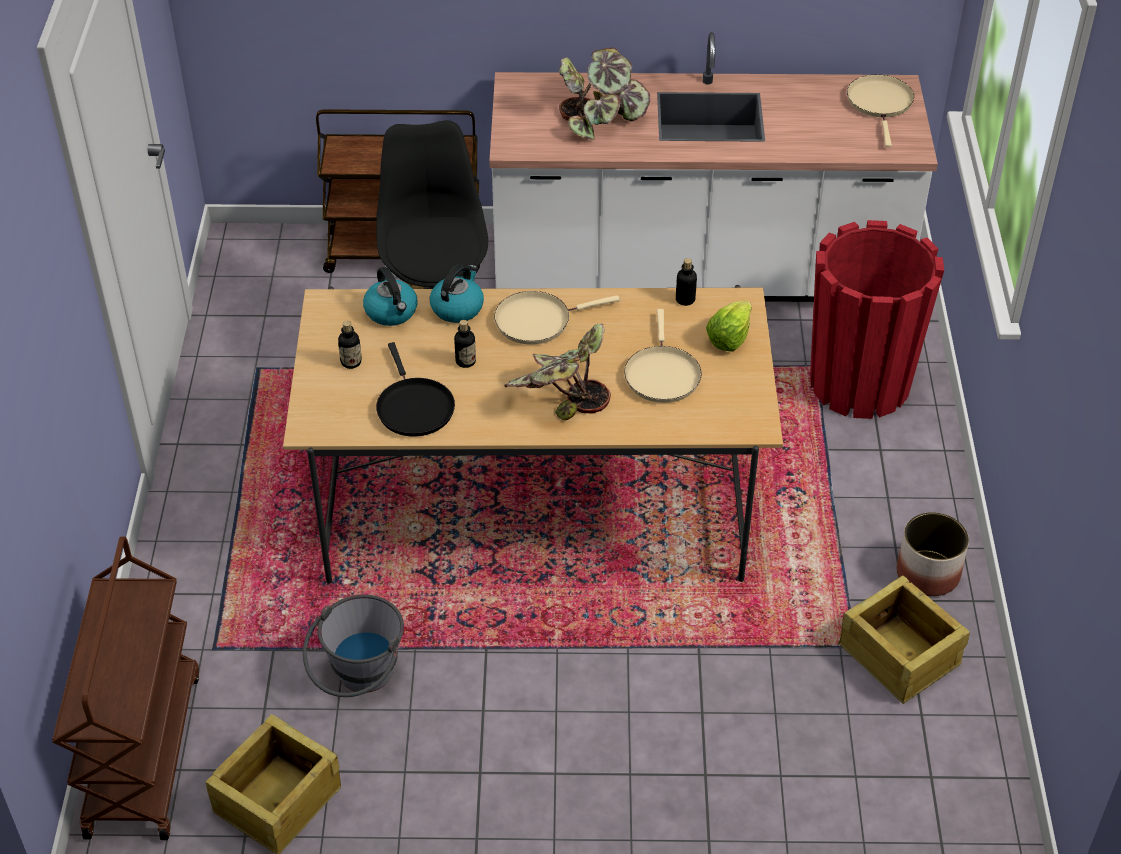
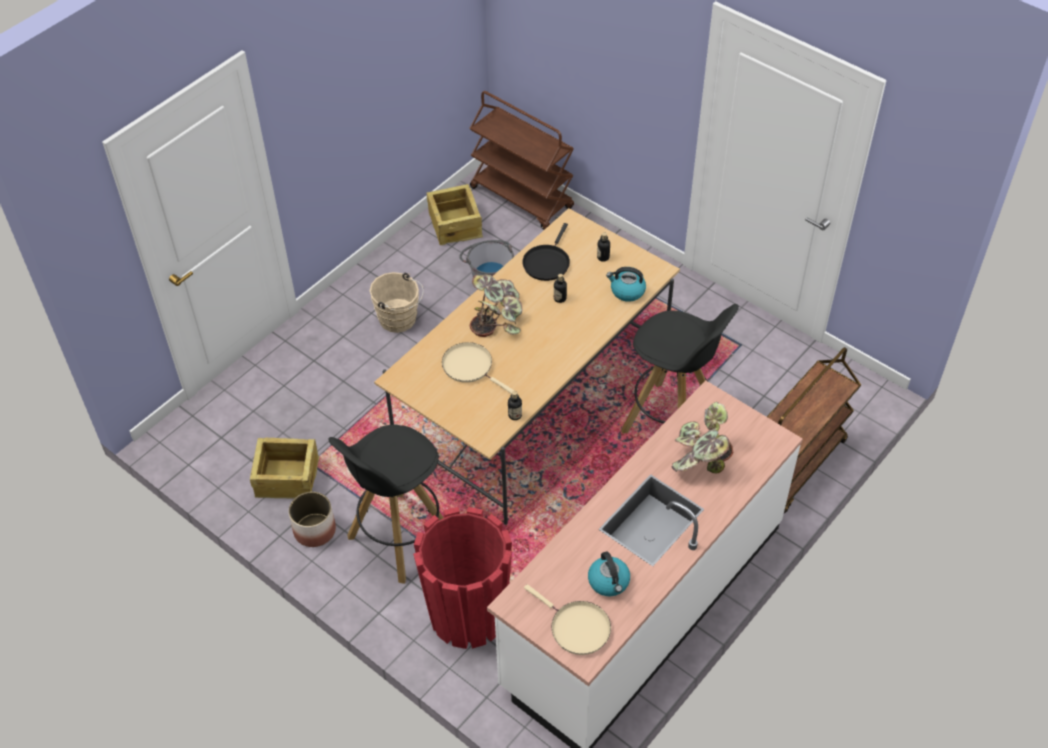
camera: 130 degrees right, 5 degrees up
(413, 407) = (547, 262): black frying pan -> black frying pan turned 90 degrees counterclockwise
(457, 307) = (605, 318): kettle -> kettle (609, 582)
(535, 727) = (400, 320): none -> beige bucket
(537, 320) = (562, 343): beige frying pan -> none
(729, 338) = (466, 413): lettuce -> none
(846, 492) = (399, 538): none -> black stool

